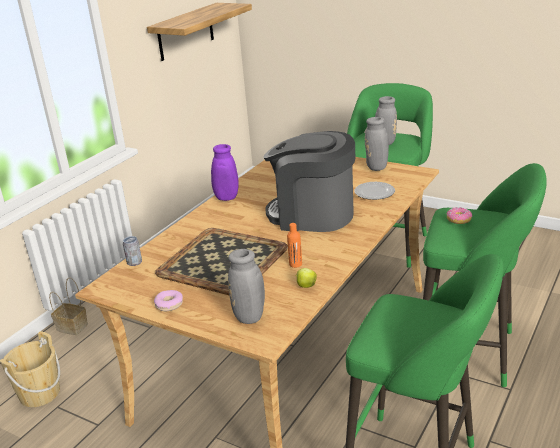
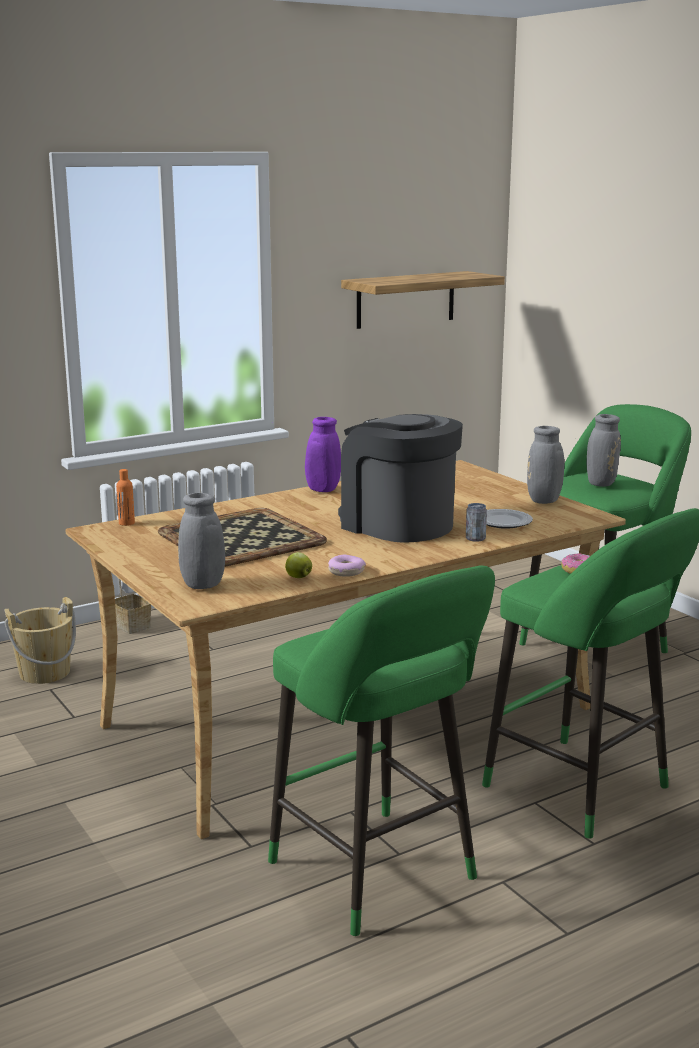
camera: 25 degrees right, 10 degrees down
(134, 262) = (152, 519): can -> can (475, 538)
(169, 304) = (140, 557): donut -> donut (346, 571)
(295, 264) = (314, 558): orange bottle -> orange bottle (126, 523)

